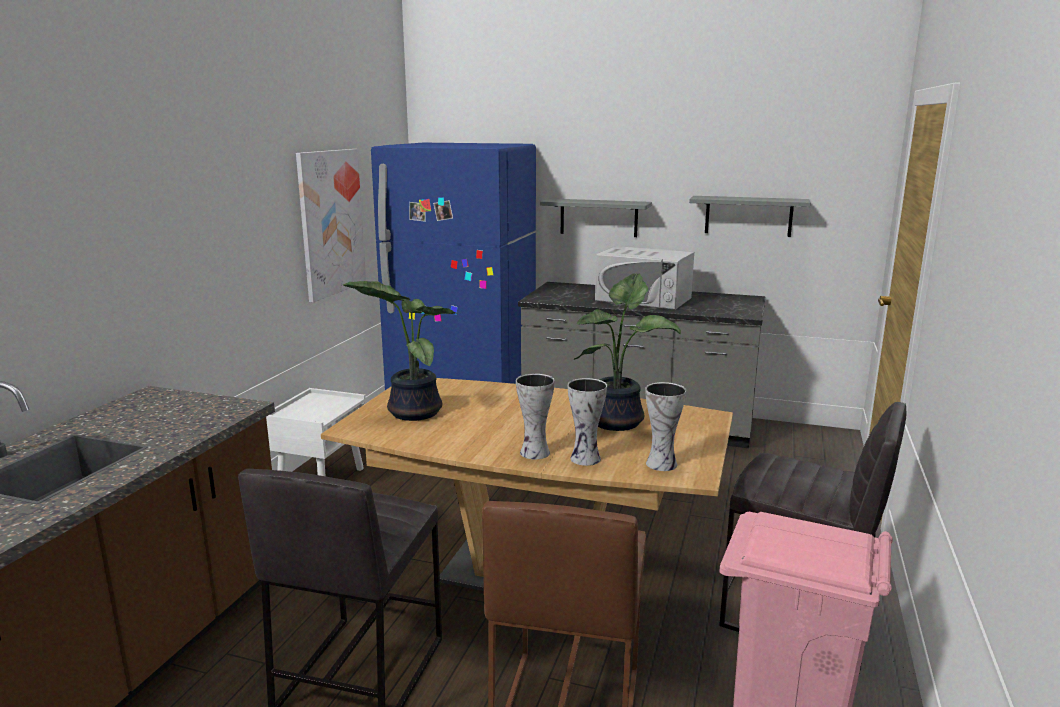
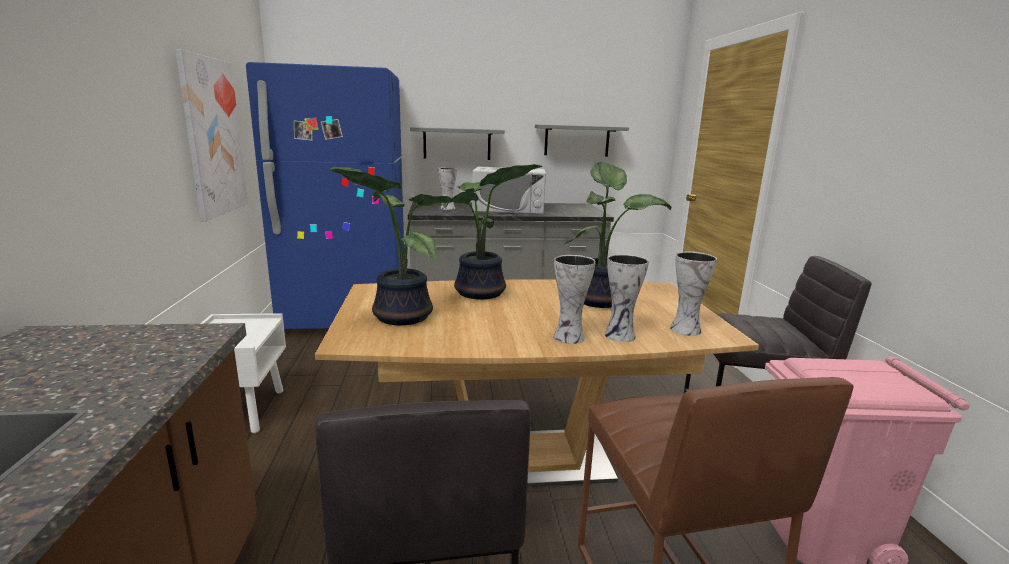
camera: 25 degrees left, 0 degrees up
(508, 399) = (481, 293): none -> potted plant
(571, 294) = (447, 208): none -> vase

